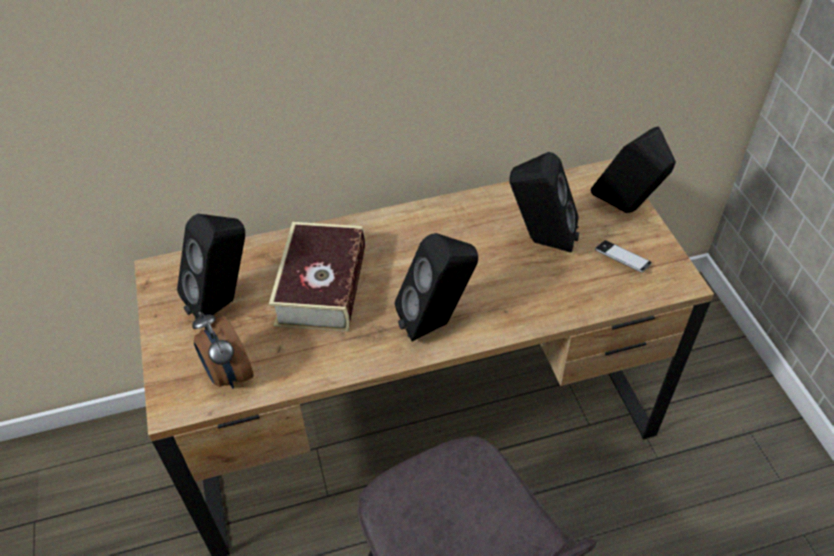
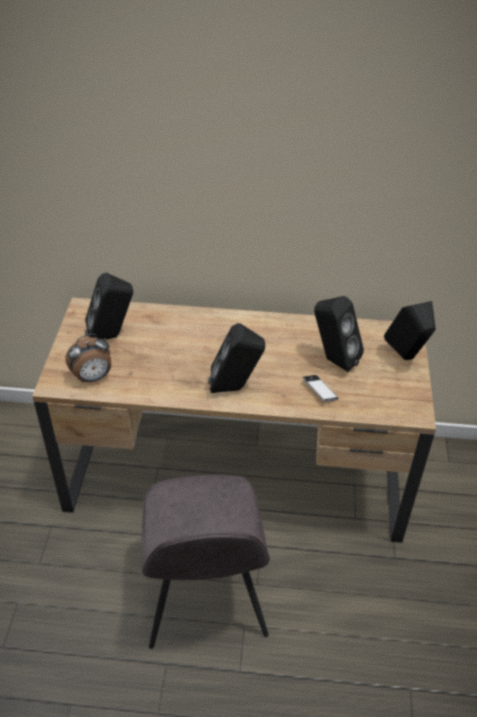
camera: 20 degrees right, 5 degrees down
(228, 374) = (93, 377): alarm clock -> alarm clock turned 105 degrees counterclockwise
(322, 286) = (175, 345): book -> none
(622, 259) = (383, 388): phone -> phone (319, 391)

